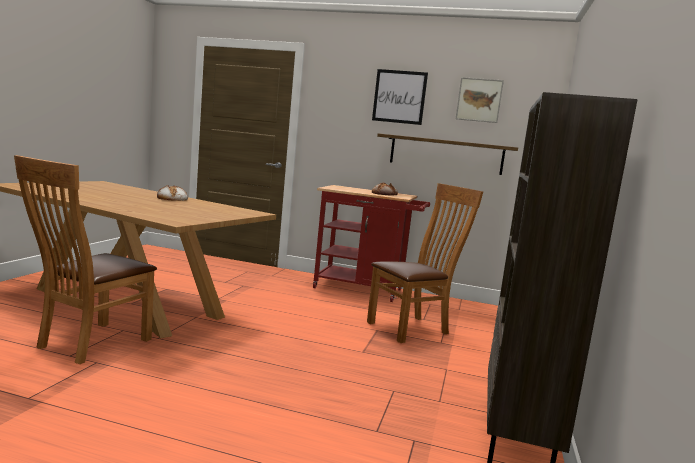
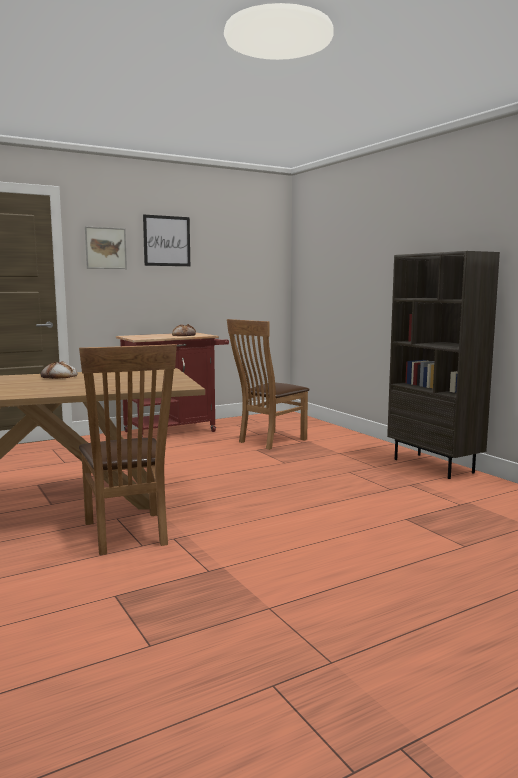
camera: 45 degrees left, 0 degrees up
(412, 328) = (269, 441): brown chair -> brown chair turned 150 degrees counterclockwise
(446, 154) = (213, 291): shelf -> none
(479, 100) = (233, 240): picture -> picture (105, 248)

